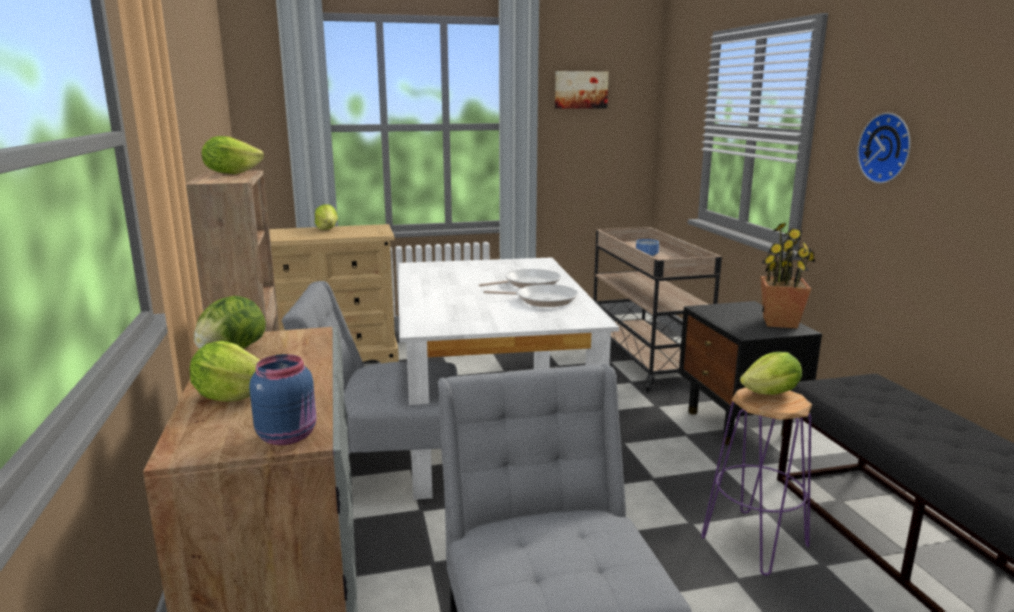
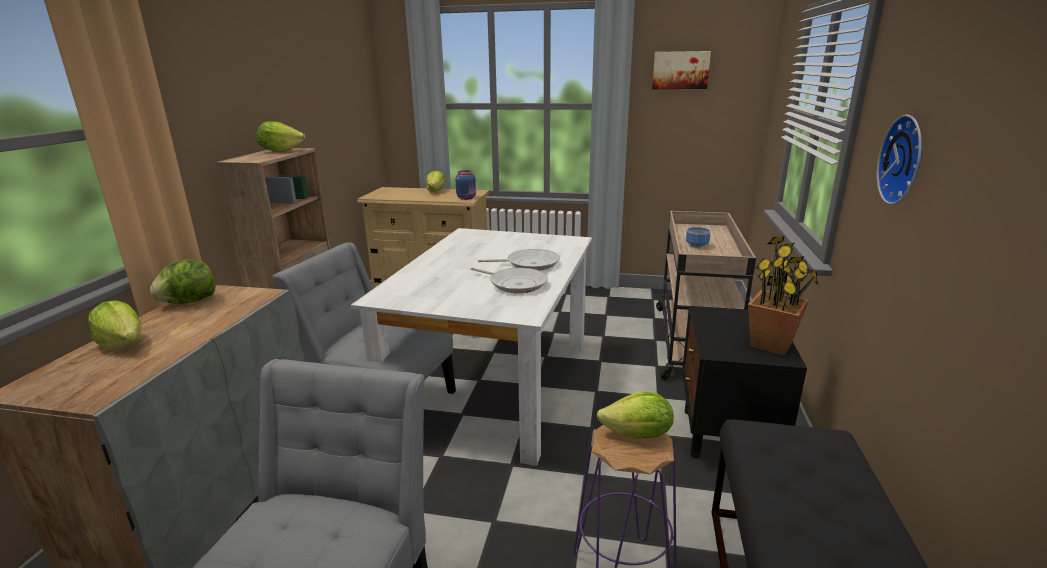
camera: 25 degrees right, 5 degrees up
(289, 436) = (91, 392): blue jar -> blue jar (467, 198)

